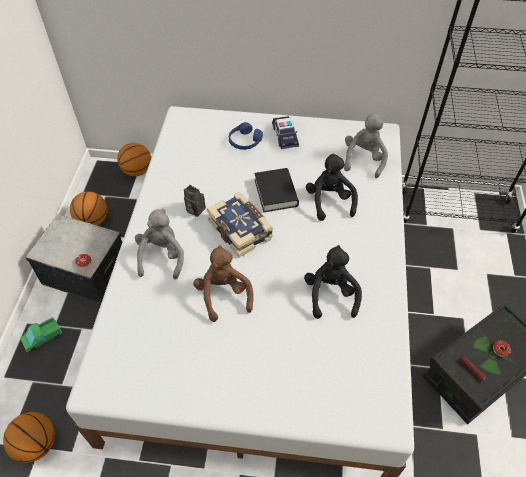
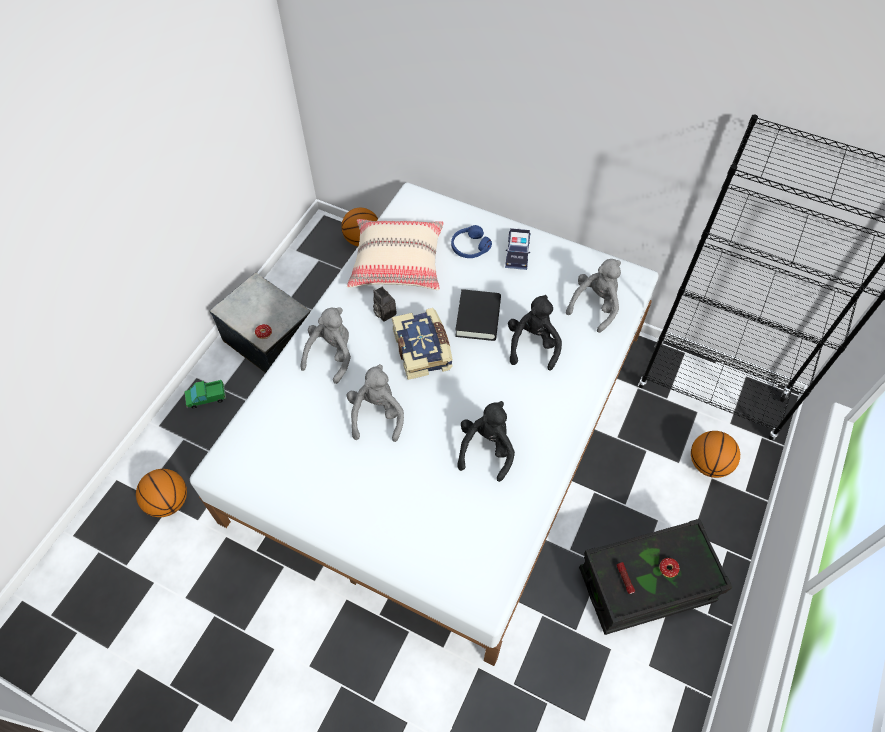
camera: 20 degrees right, 5 degrees up
(93, 220) = (296, 285): basketball -> basketball (708, 464)
(189, 168) = (397, 263): none -> beige pillow
(223, 294) = (377, 414): brown plush toy -> grey plush toy

